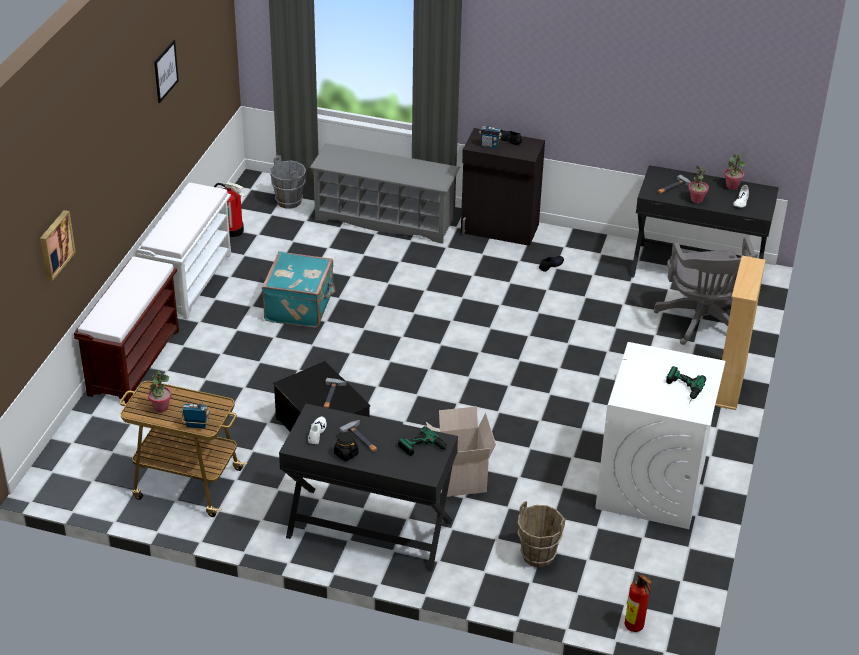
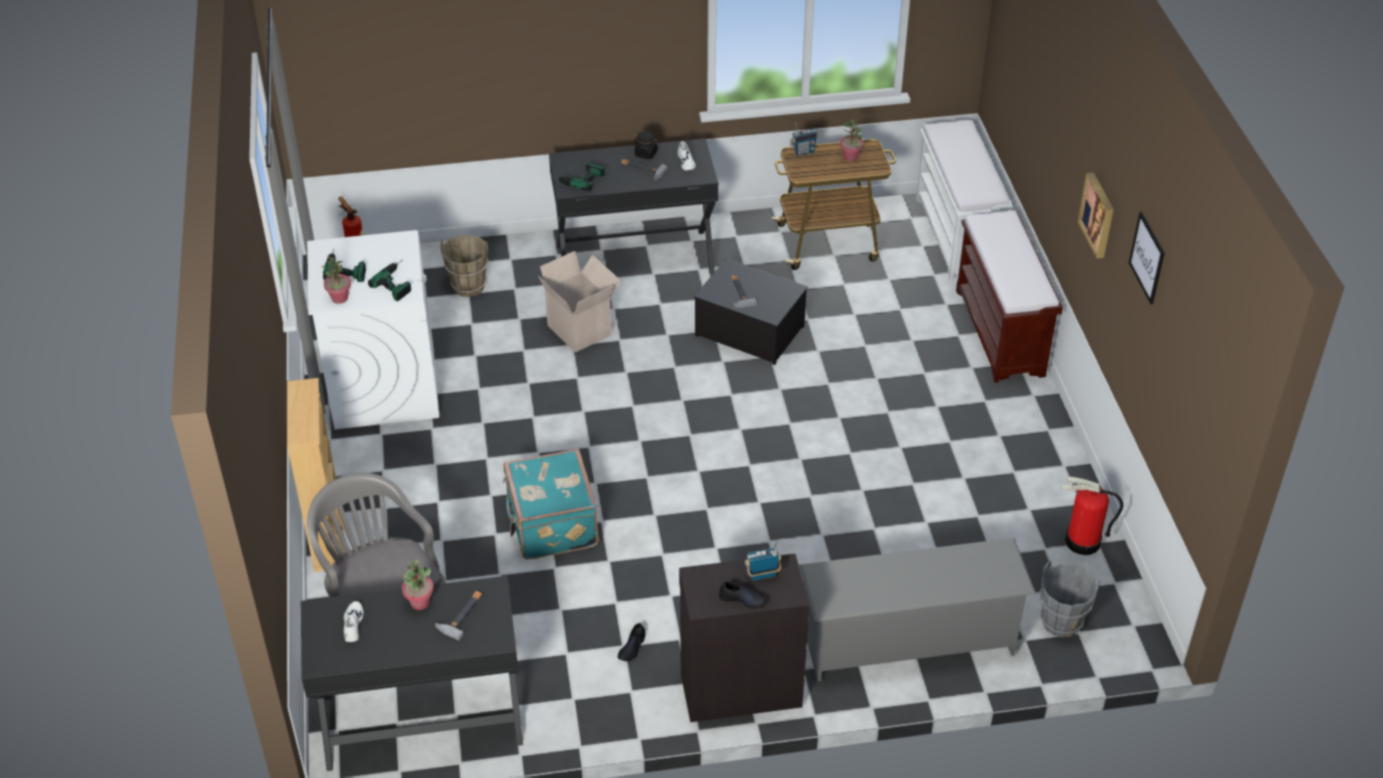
camera: 155 degrees right, 5 degrees up
(55, 244) = (1034, 106): picture -> picture (1098, 214)
(190, 281) = (1050, 448): white bench -> white bench (957, 236)
(300, 307) = (894, 461): turquoise suitcase -> turquoise suitcase (551, 525)
(642, 363) = (398, 281): none -> power drill
(732, 186) = (374, 652): potted plant -> potted plant (339, 298)

